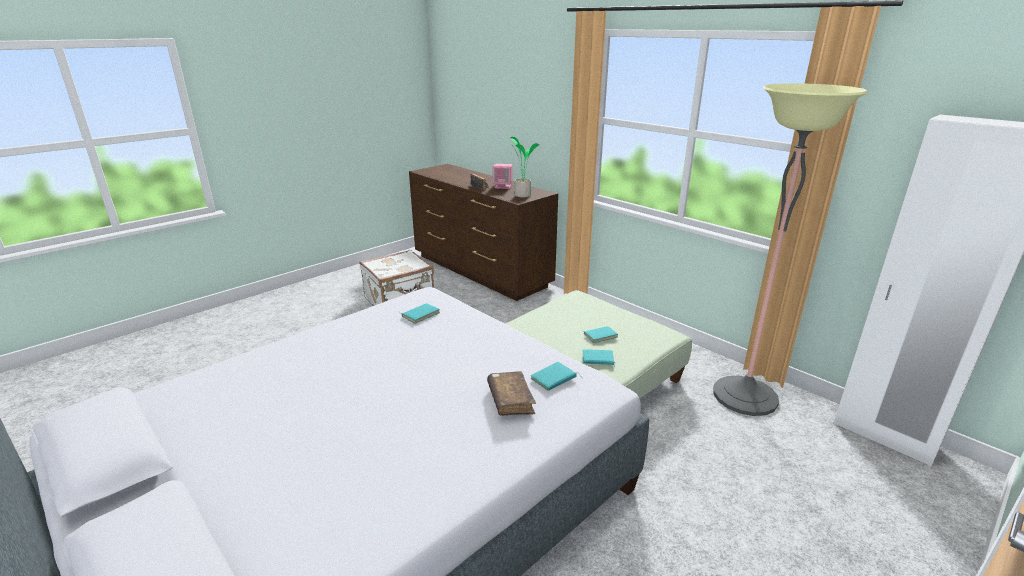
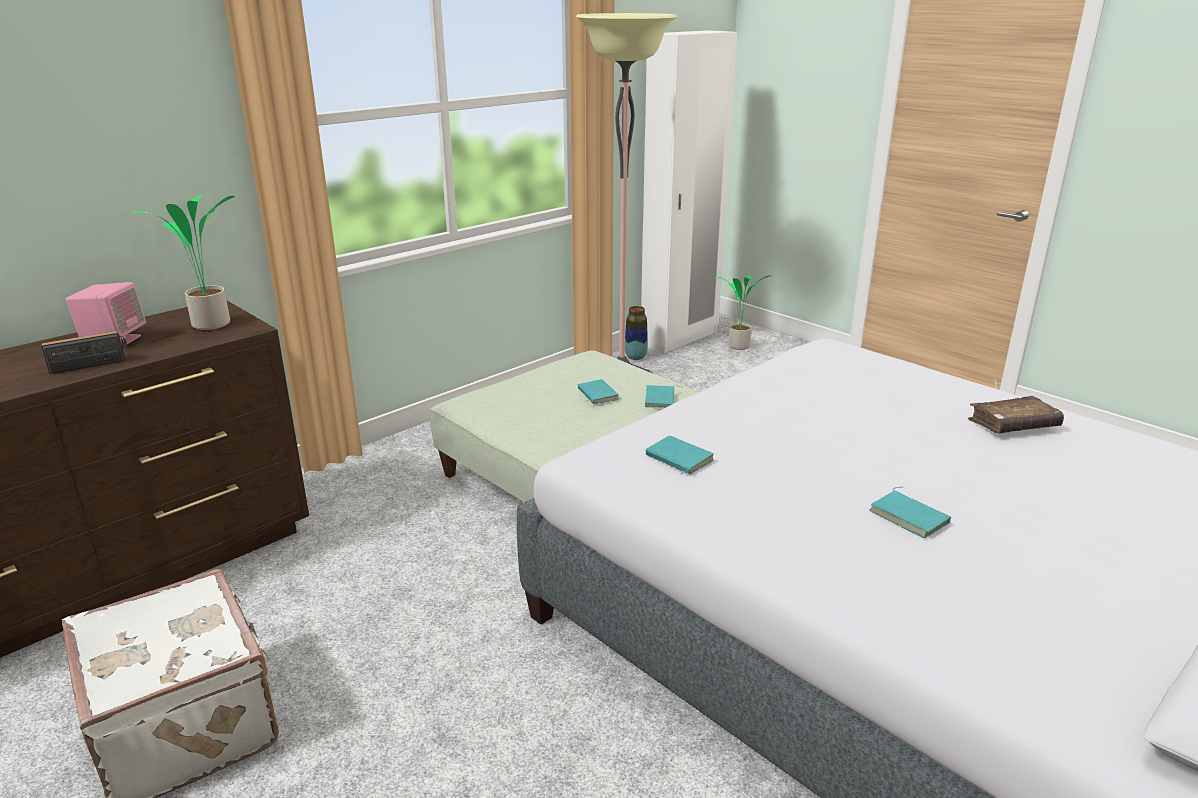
camera: 90 degrees left, 0 degrees up
(510, 400) = (888, 385): brown book -> brown book (1013, 425)
(554, 379) = (831, 363): turquoise book -> turquoise book (910, 516)
(808, 405) = (635, 357): none -> vase
(898, 480) = (738, 346): none -> potted plant

